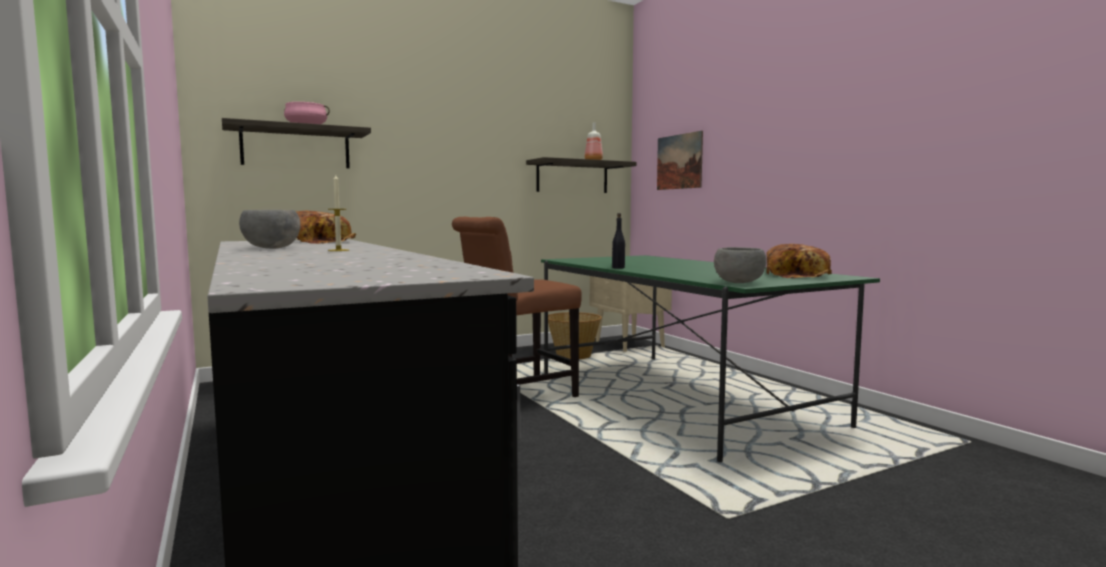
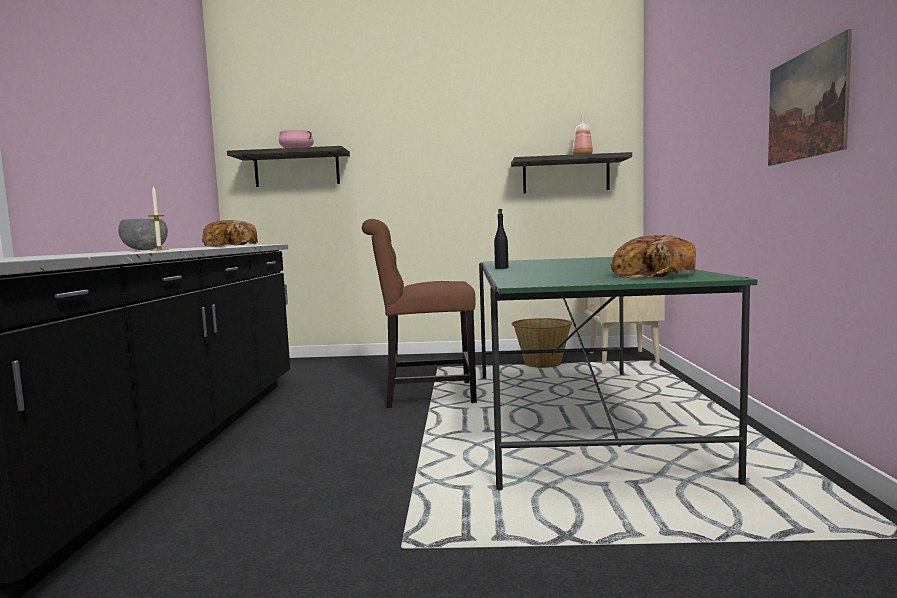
camera: 30 degrees right, 0 degrees up
(679, 161) = (671, 146): picture -> picture (806, 105)
(738, 283) = (527, 282): grey bowl -> none

